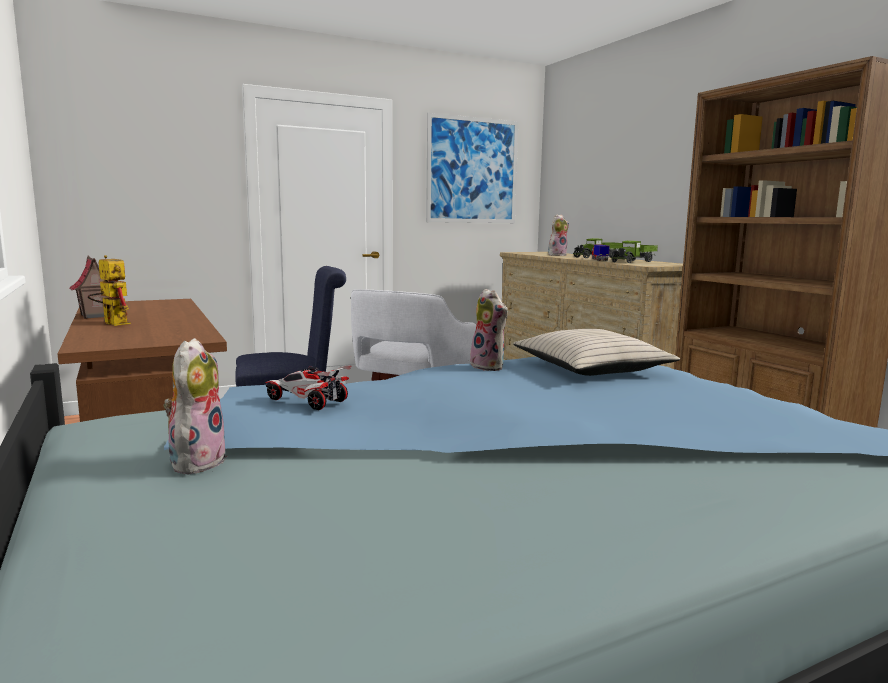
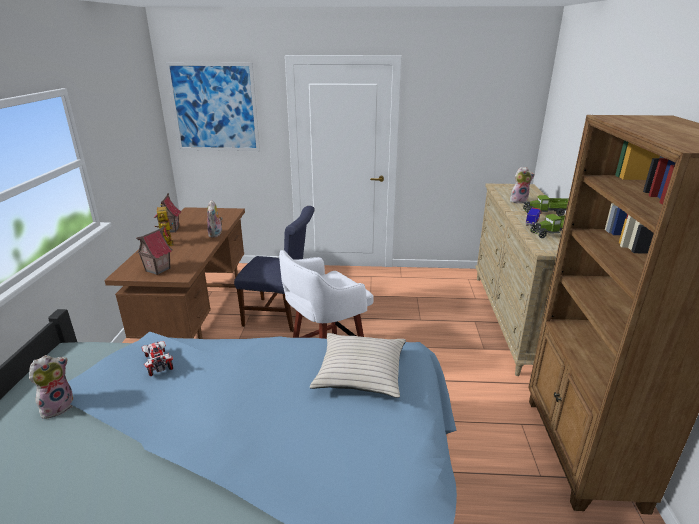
camera: 30 degrees right, 15 degrees up
(147, 339) = (157, 270): none -> toy house
(472, 170) = (473, 111): picture -> picture (214, 108)
(490, 367) = (300, 350): plush toy -> plush toy (216, 234)

